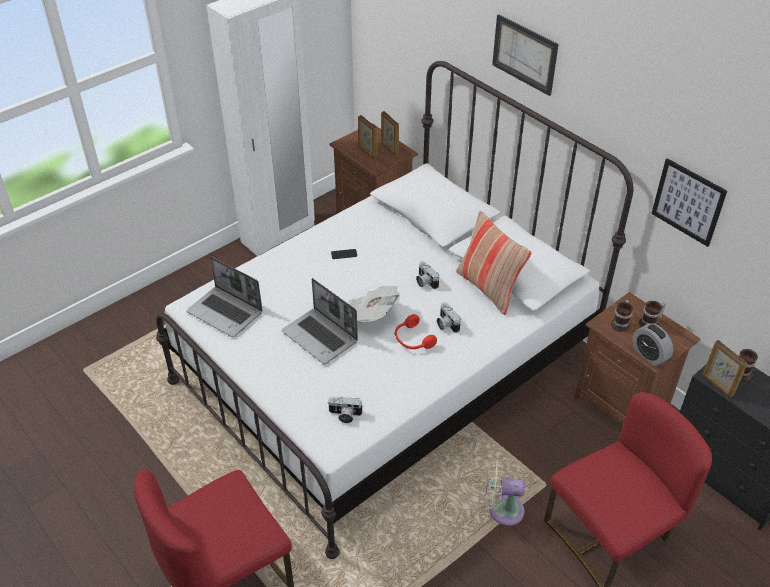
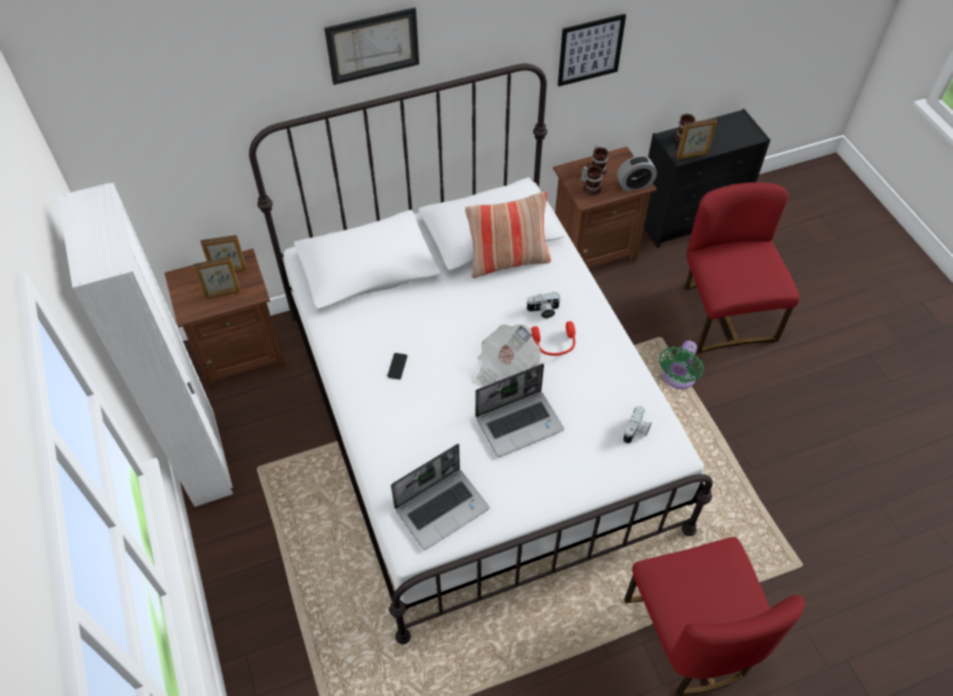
camera: 70 degrees left, 10 degrees up
(425, 281) = (475, 308): camera -> none
(502, 510) = (677, 379): beige fan -> green fan

